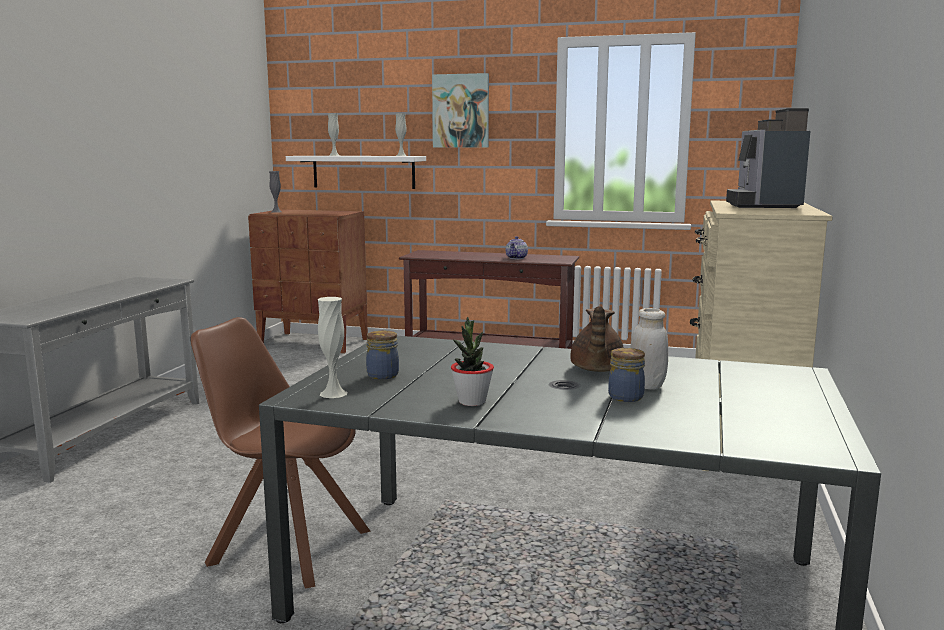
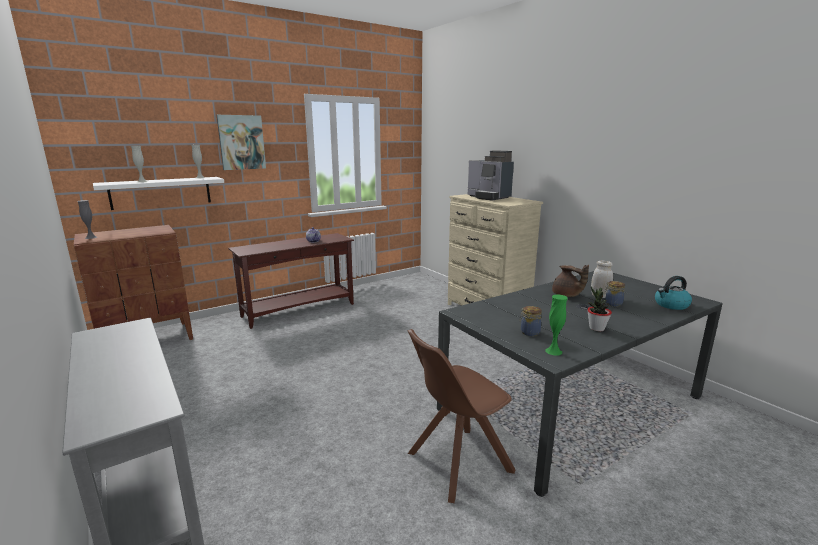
camera: 50 degrees left, 5 degrees up
(333, 393) = (553, 351): white vase -> green vase
(727, 433) = (671, 305): none -> kettle

